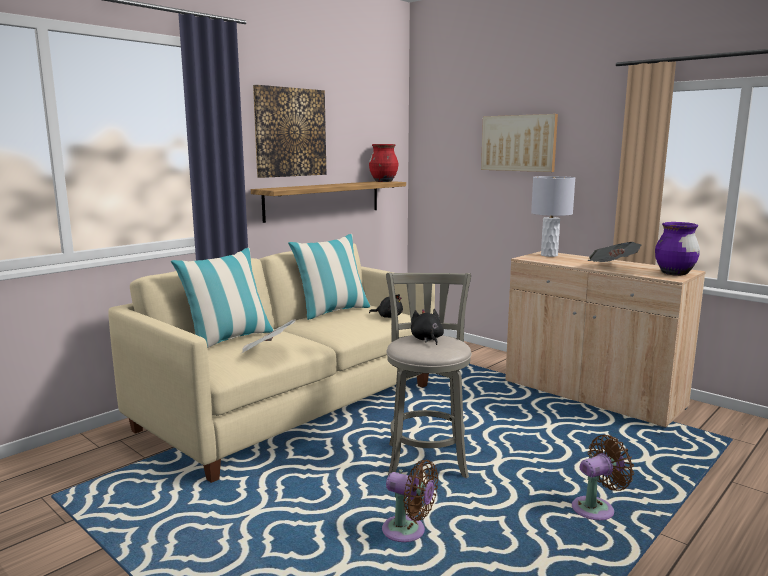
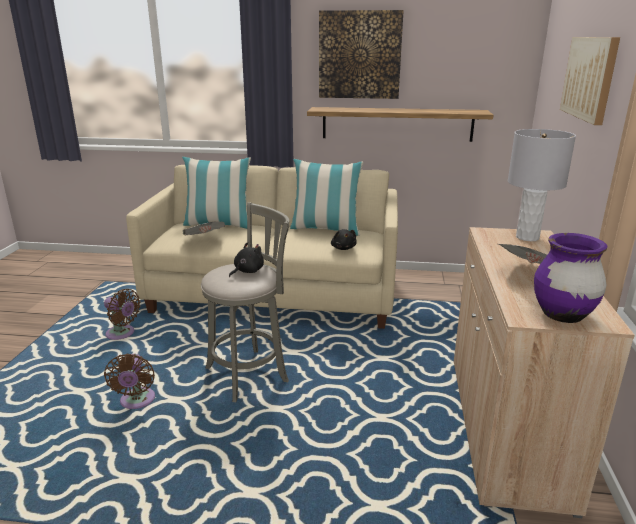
camera: 55 degrees right, 10 degrees up
(383, 181) = (475, 111): red vase -> none
(596, 508) = (239, 490): brown fan -> brown fan (122, 334)

